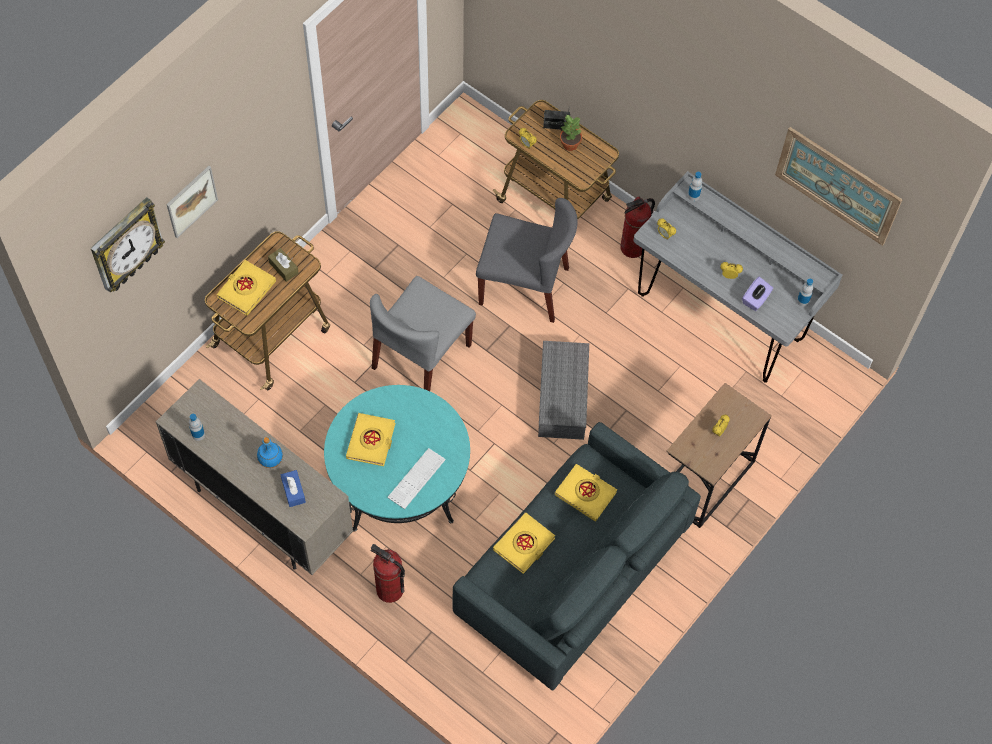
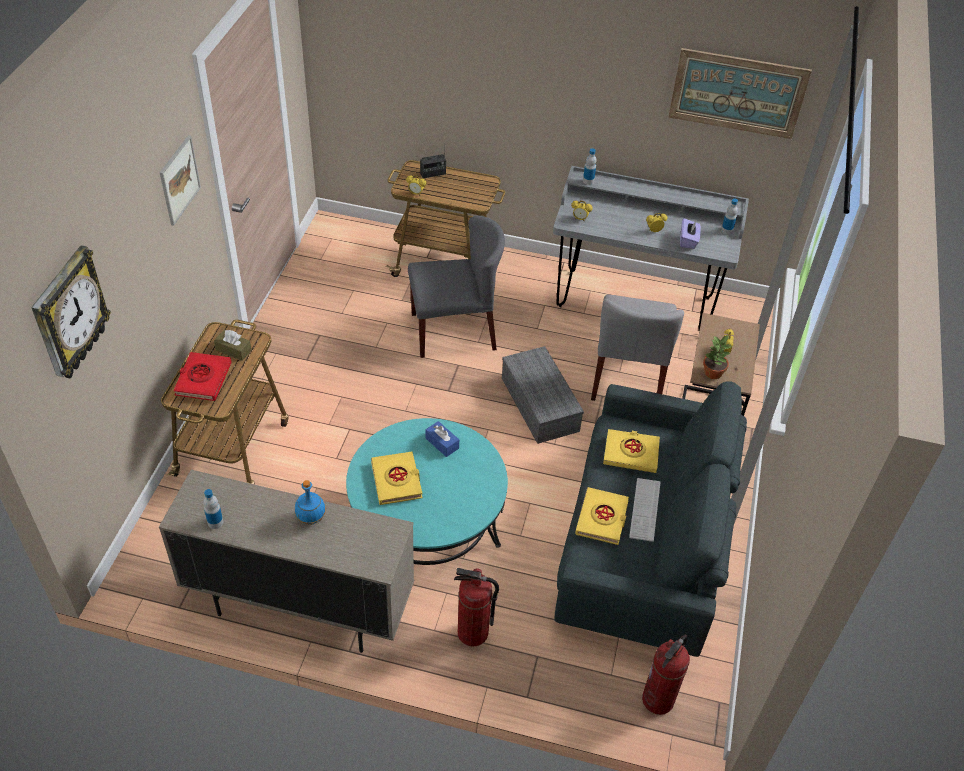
camera: 25 degrees left, 15 degrees down
(191, 201) = (125, 268): picture -> picture (179, 180)
(246, 289) = (203, 379): yellow book -> red book
(293, 491) = (351, 539): blue tissue box -> blue tissue box (442, 443)
(416, 478) = (461, 497): keyboard -> keyboard (645, 509)
(421, 357) = (390, 416): grey chair -> grey chair (627, 377)
(569, 144) = (453, 183): potted plant -> potted plant (712, 372)
(632, 247) = (529, 275): fire extinguisher -> fire extinguisher (658, 700)

